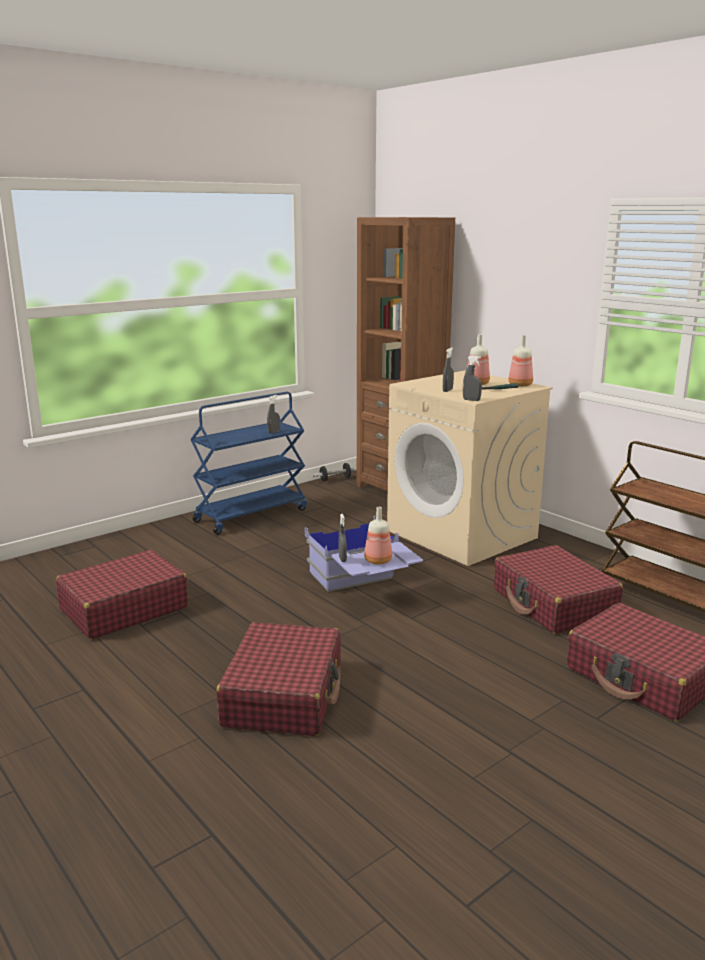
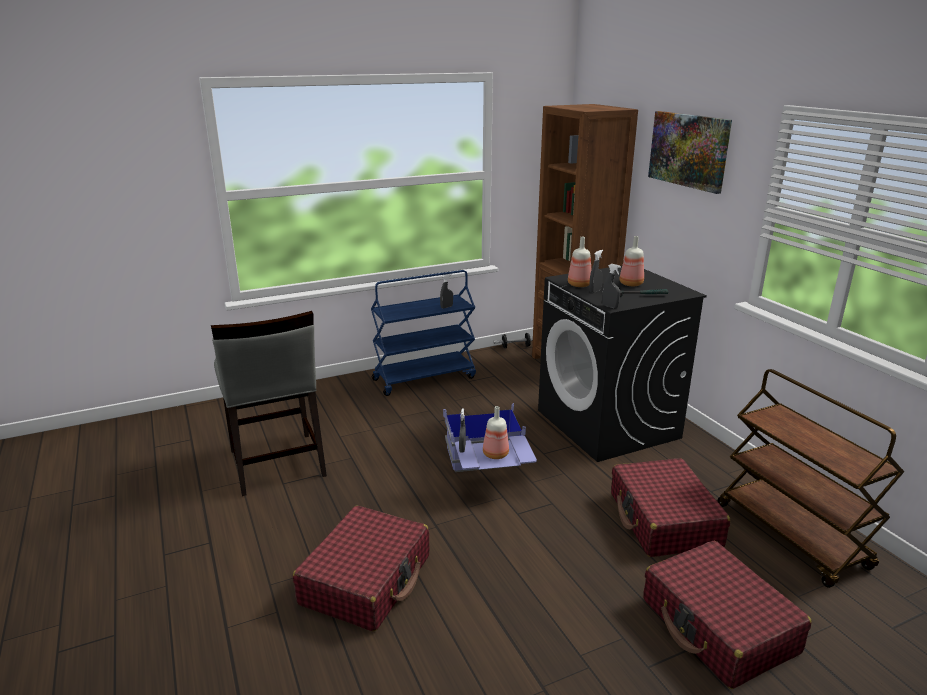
camera: 15 degrees right, 5 degrees up
(123, 609) = (276, 464): red suitcase -> grey chair
(462, 534) = (608, 424): beige washing machine -> black washing machine
(514, 252) = (689, 150): none -> picture
(520, 385) = (674, 289): bottle -> bottle (580, 285)

